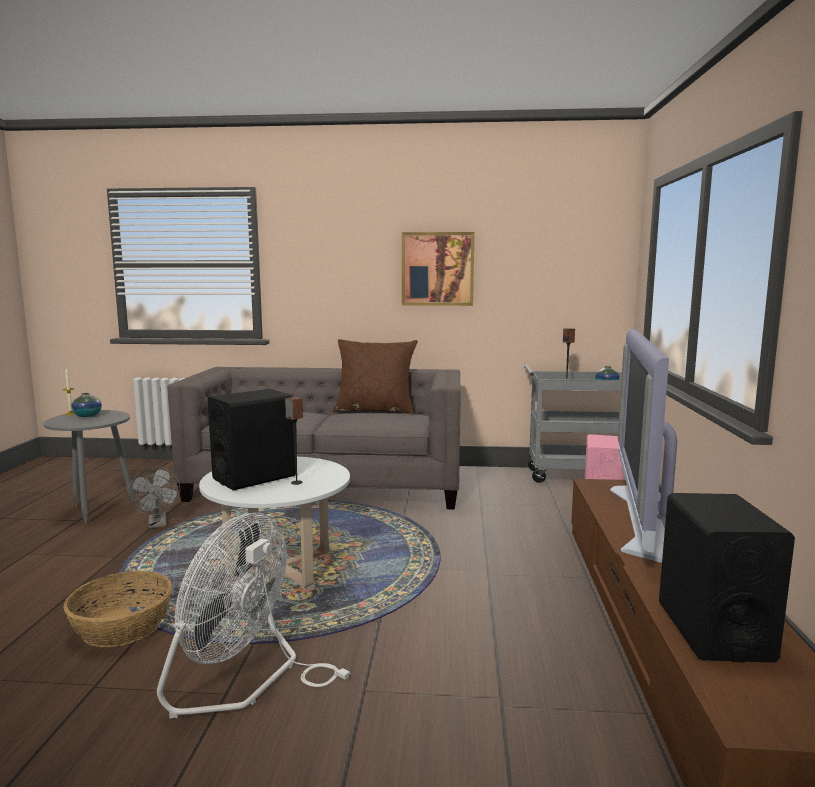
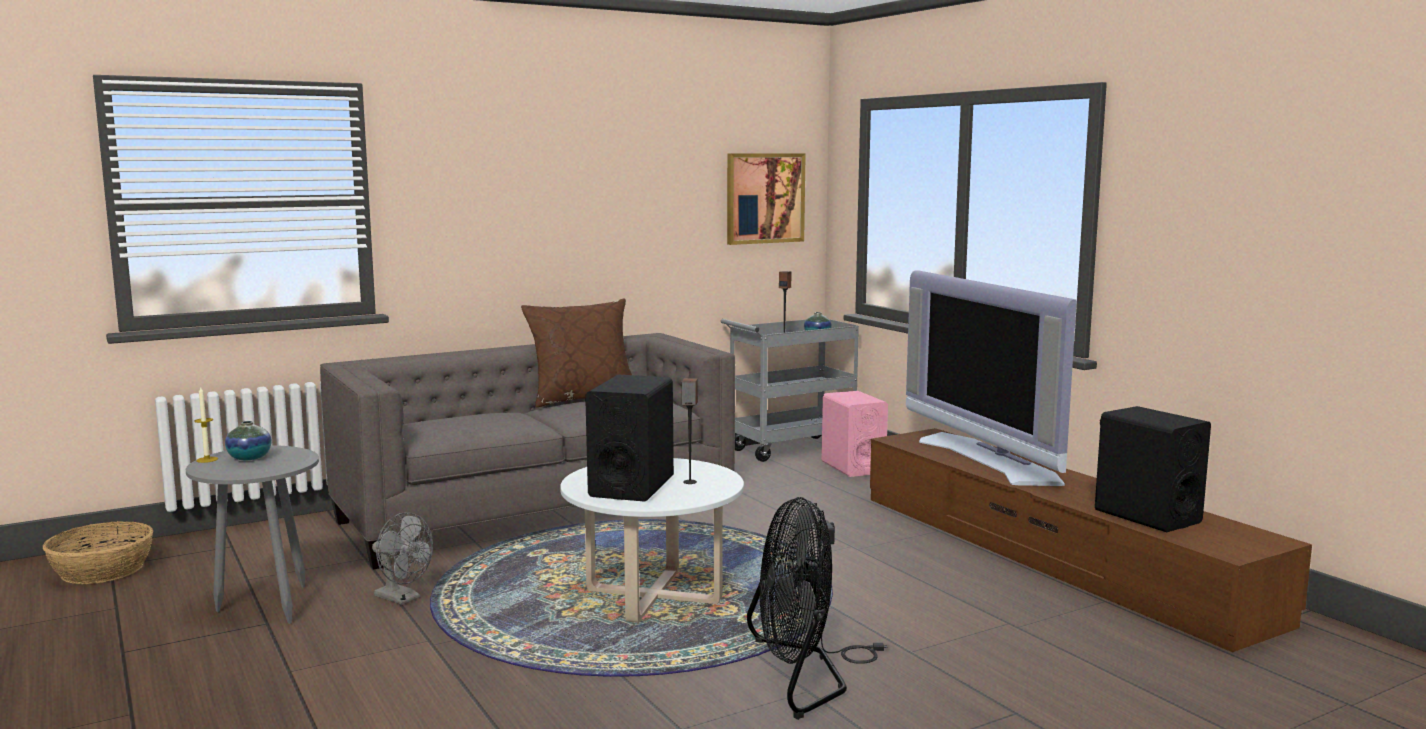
camera: 35 degrees left, 0 degrees up
(122, 626) = (596, 685): basket -> basket (102, 570)
(257, 674) = (808, 672): white fan -> black fan
(437, 269) = (617, 202): picture -> picture (764, 198)

